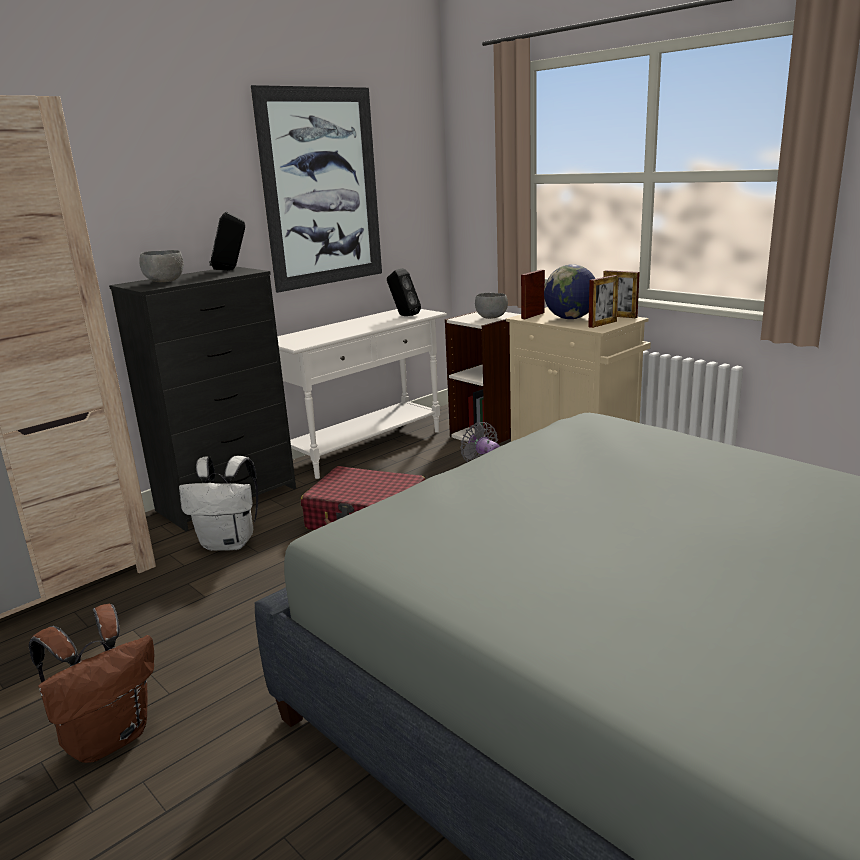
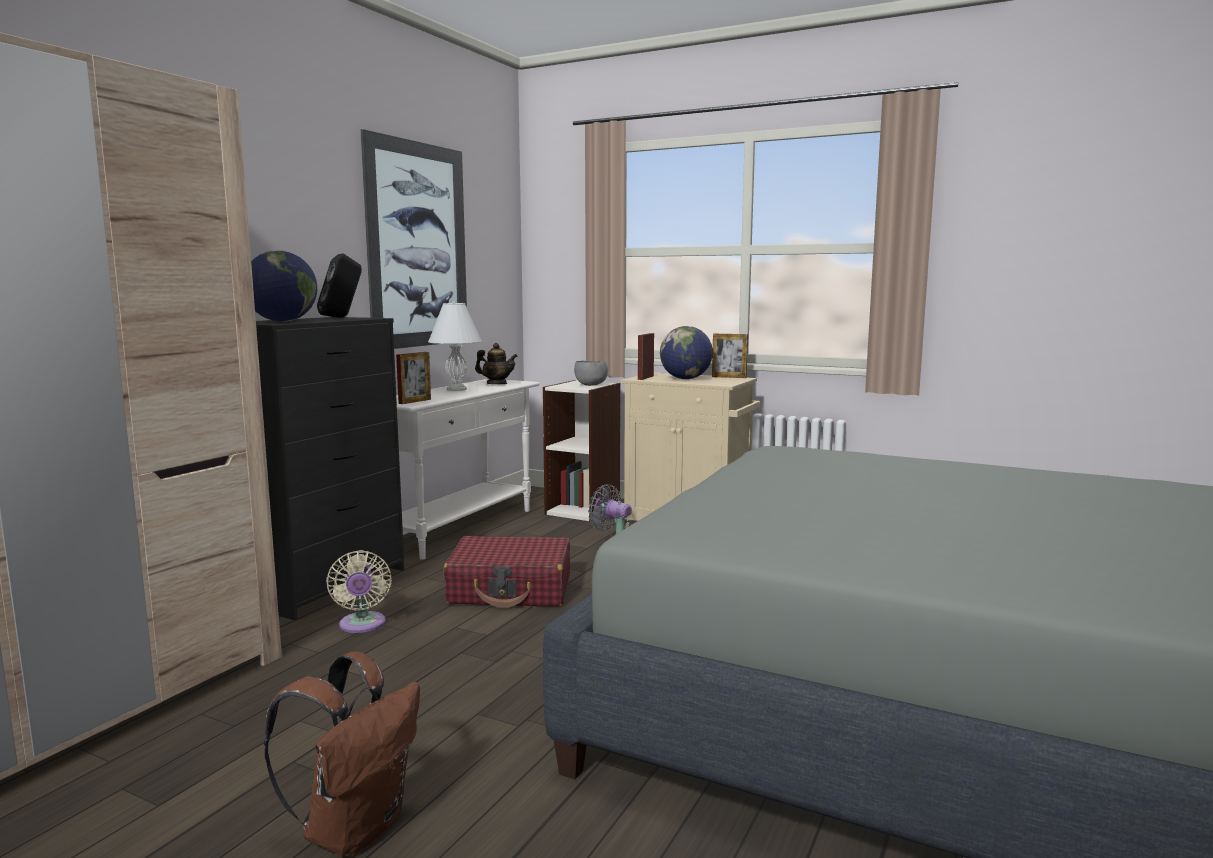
camera: 20 degrees left, 10 degrees down
(165, 282) = (282, 321): grey bowl -> globe
(230, 543) = (362, 625): white backpack -> beige fan
(360, 323) = (456, 389): none -> white table lamp
(403, 316) = (497, 384): black speaker -> teapot
(602, 324) = (722, 381): picture frame -> picture frame (415, 401)

